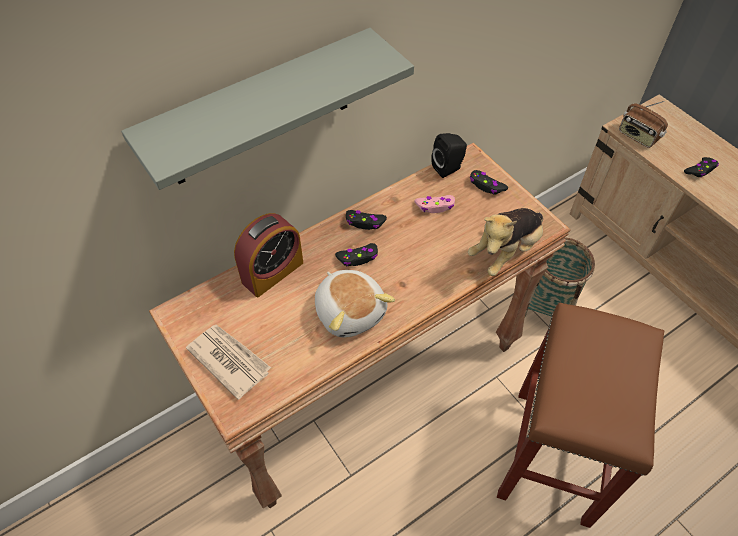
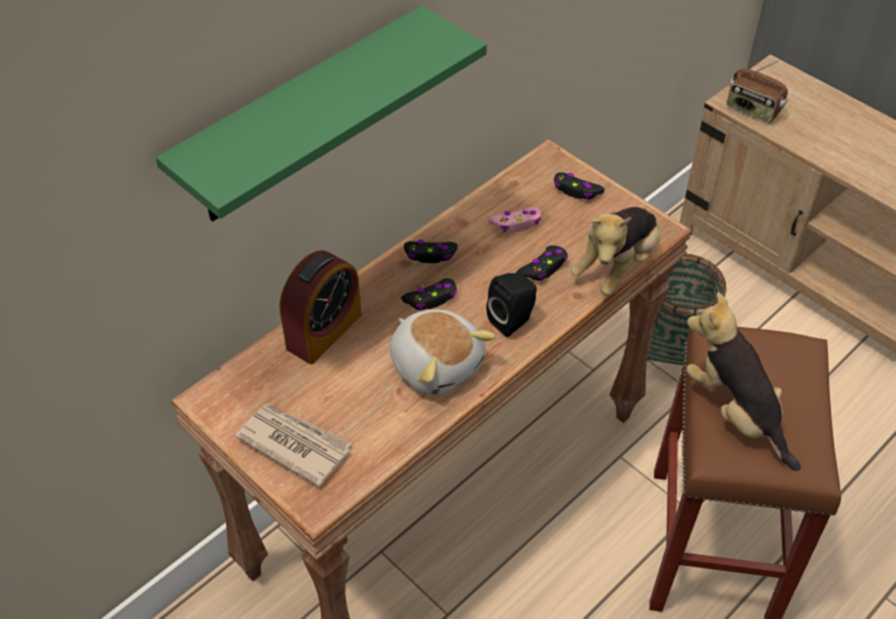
camera: 10 degrees left, 5 degrees down
(260, 110) = (303, 119): grey shelf -> green shelf
(449, 168) = (523, 175): black speaker -> black speaker (513, 320)
(579, 381) = (735, 412): none -> plush toy
(700, 170) = (838, 144): black game controller -> black game controller (543, 268)

